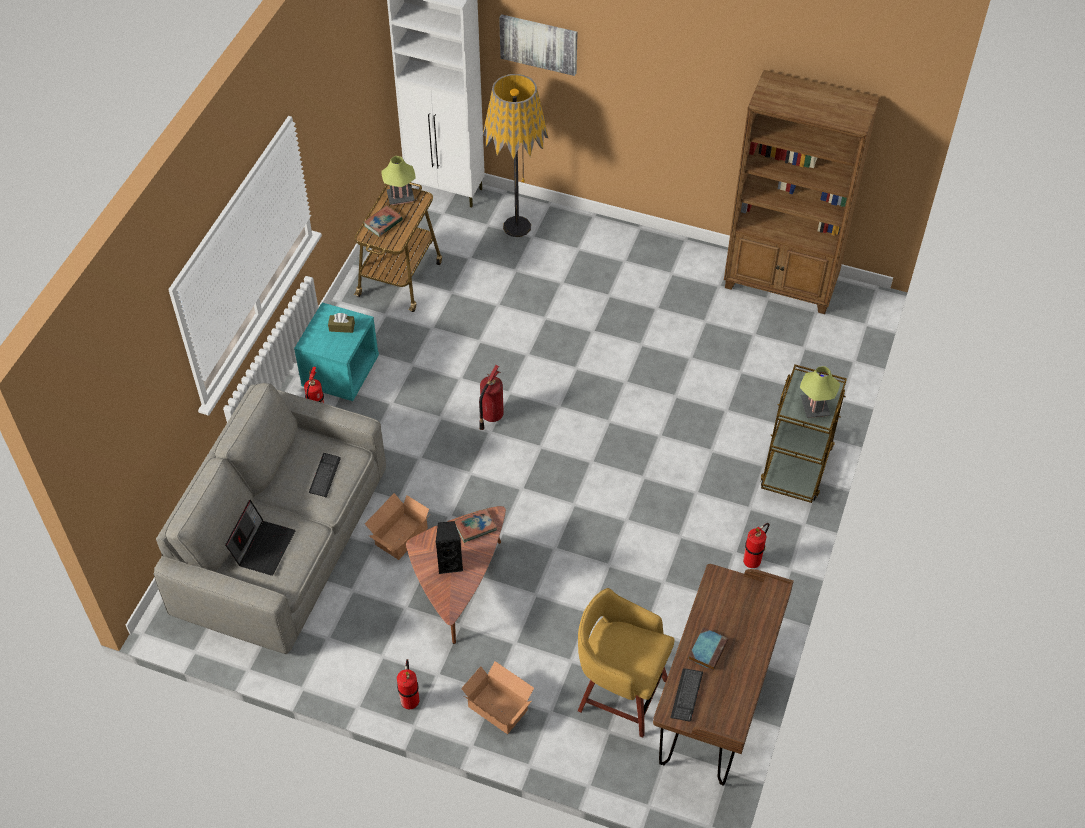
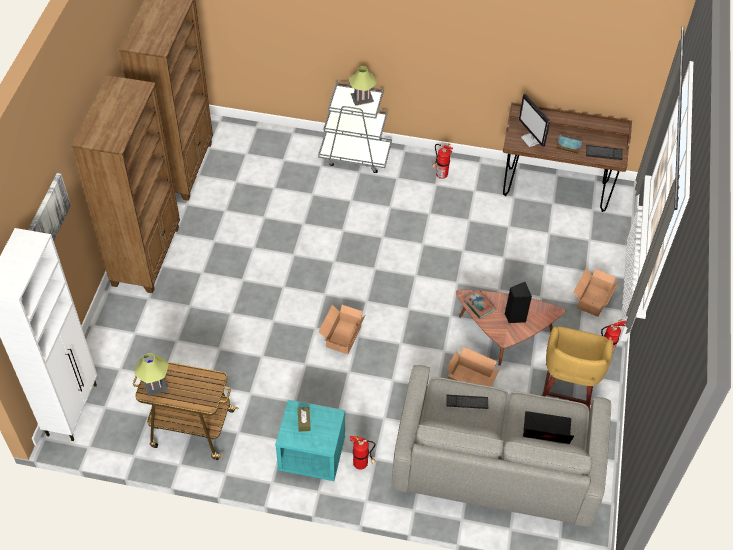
camera: 100 degrees left, 0 degrees up
(383, 223) = (191, 393): book -> none
(491, 416) = (341, 337): fire extinguisher -> cardboard box
(517, 226) = (121, 346): floor lamp -> none
(620, 693) = (560, 236): yellow stool -> yellow stool (566, 392)
(641, 249) = (147, 255): none -> brown bookcase
(722, 603) = (531, 140): none -> monitor
(796, 465) = (355, 155): brown cart -> grey cart

